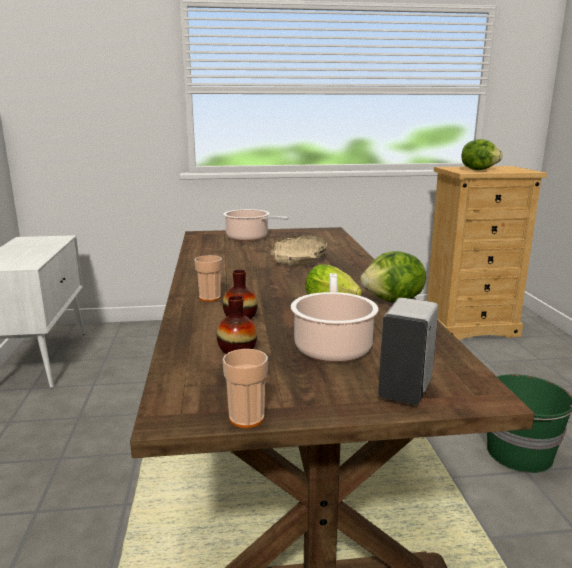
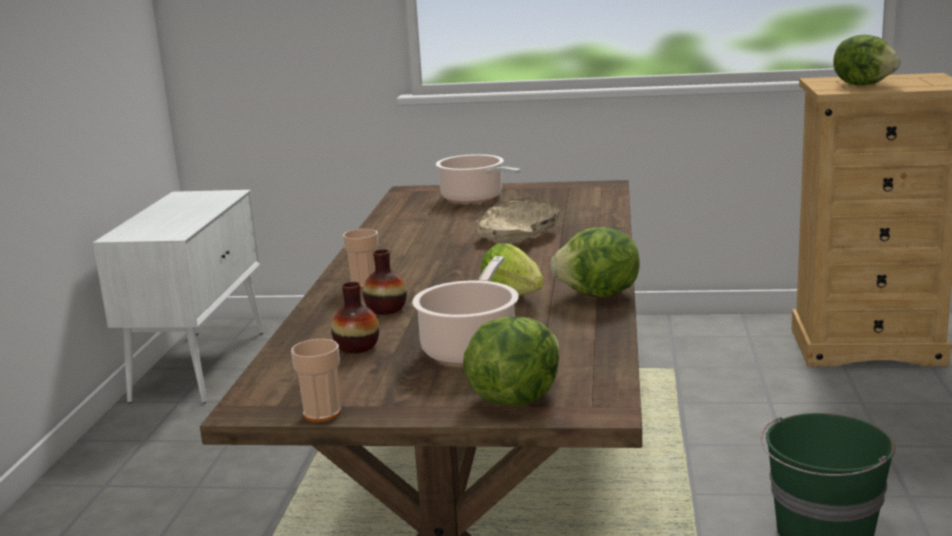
camera: 15 degrees right, 0 degrees up
(405, 390) = (514, 398): white soap dispenser -> lettuce

